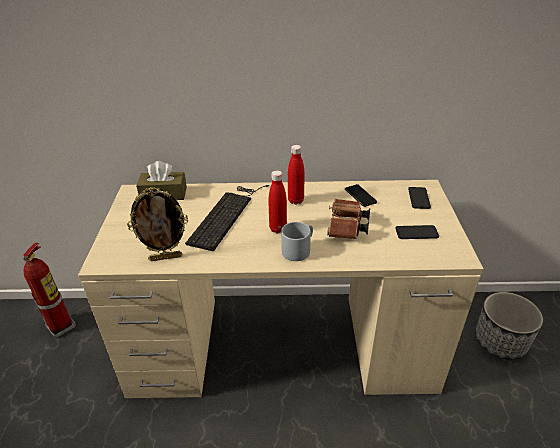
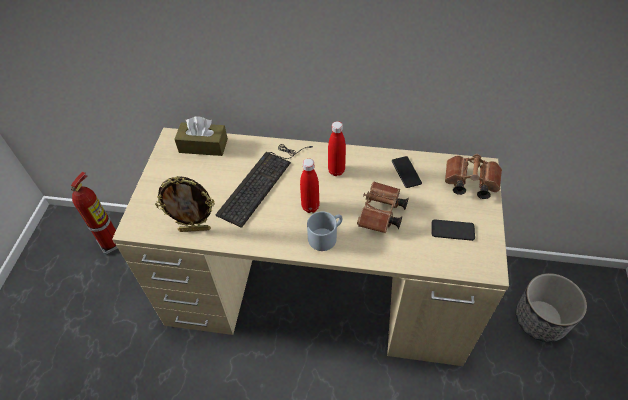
camera: 10 degrees right, 15 degrees up
(419, 198) = (469, 183): phone -> brown binoculars

